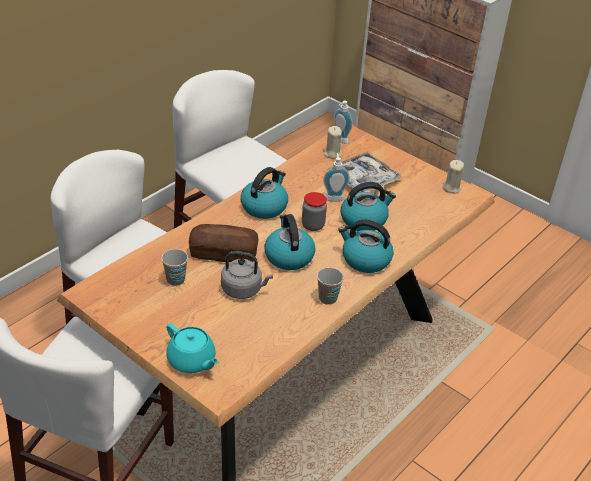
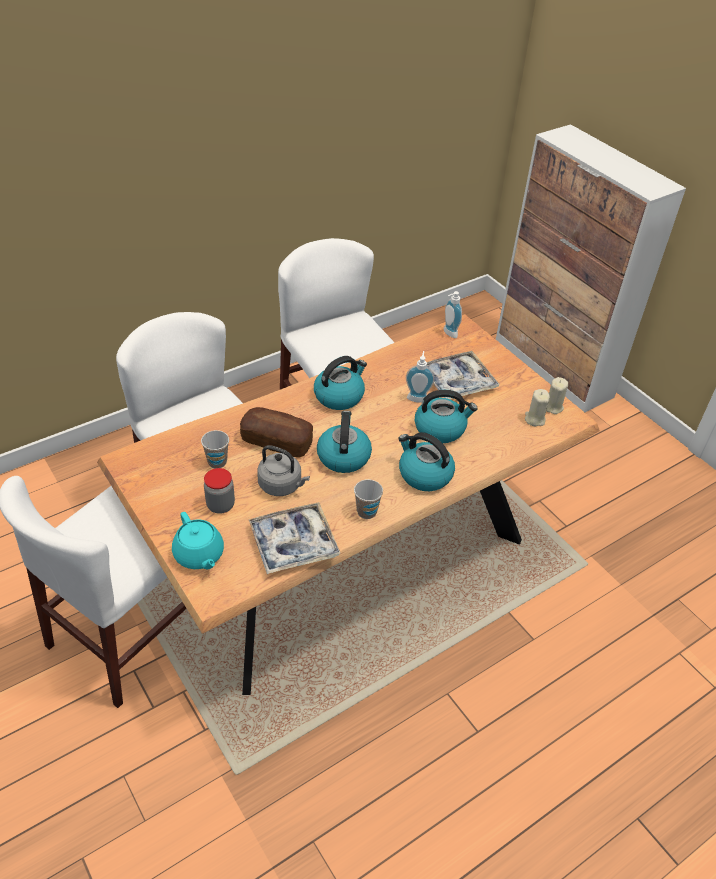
camera: 15 degrees right, 5 degrees up
(274, 336) = (293, 543): none -> tray
(313, 225) = (382, 425): jar -> jar (220, 505)
(332, 153) = (434, 347): beige candle -> beige candle (534, 419)

